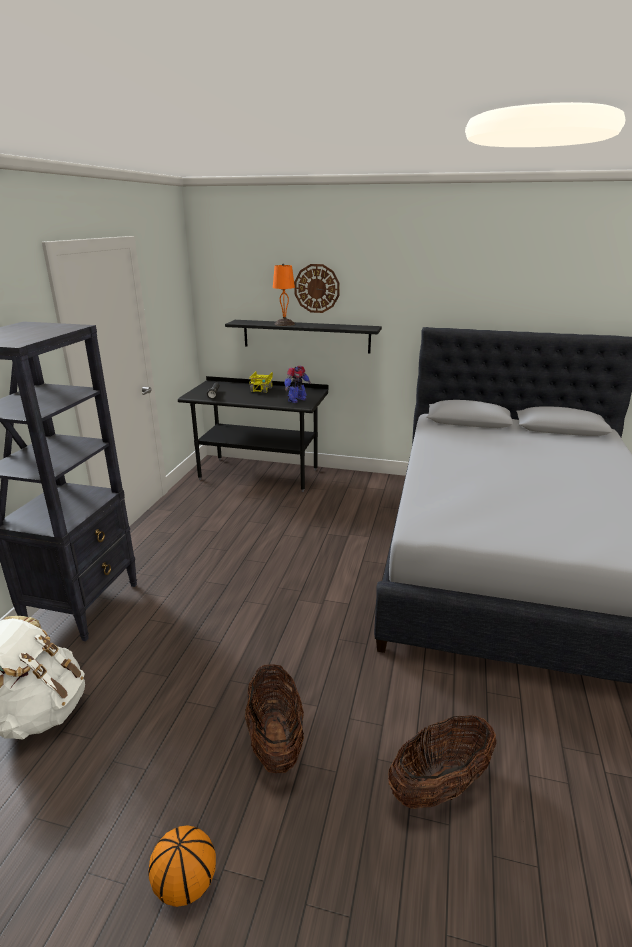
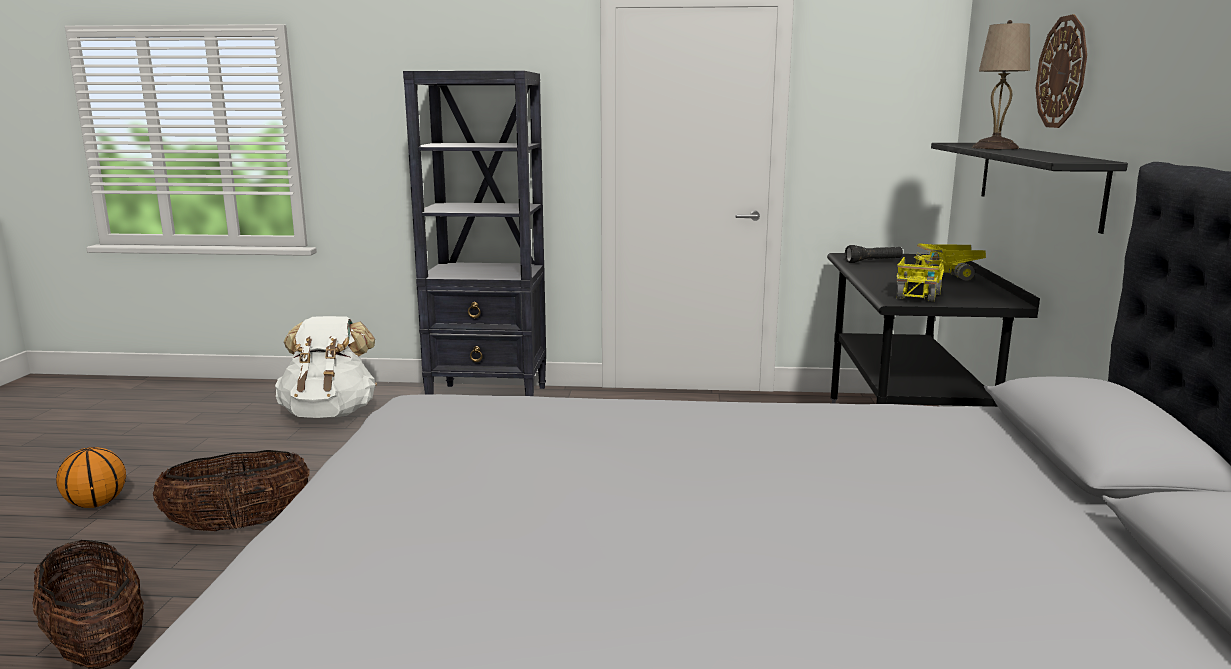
camera: 80 degrees right, 10 degrees down
(284, 324) = (994, 148): orange table lamp -> beige table lamp
(296, 400) = (917, 295): toy robot -> toy truck

